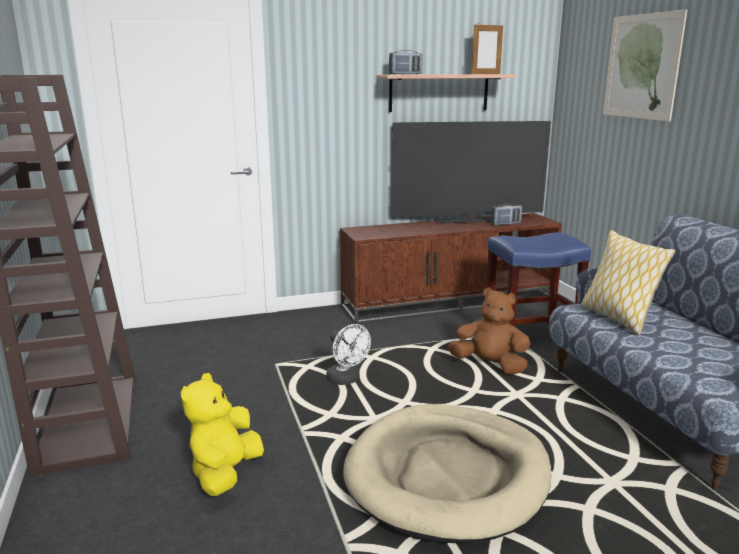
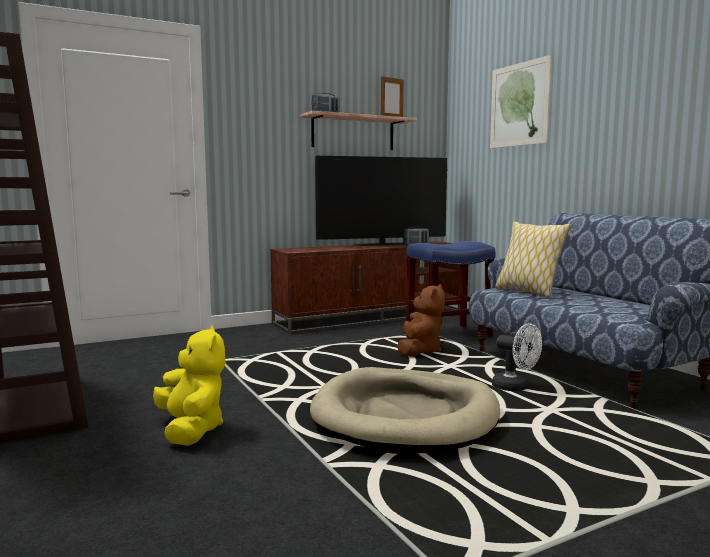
camera: 10 degrees left, 10 degrees down
(225, 474) = (191, 430): yellow plush toy -> yellow plush toy turned 150 degrees clockwise
(346, 380) = (292, 366): white fan -> white fan (515, 388)
(490, 365) = (419, 351): brown plush toy -> brown plush toy turned 90 degrees clockwise

